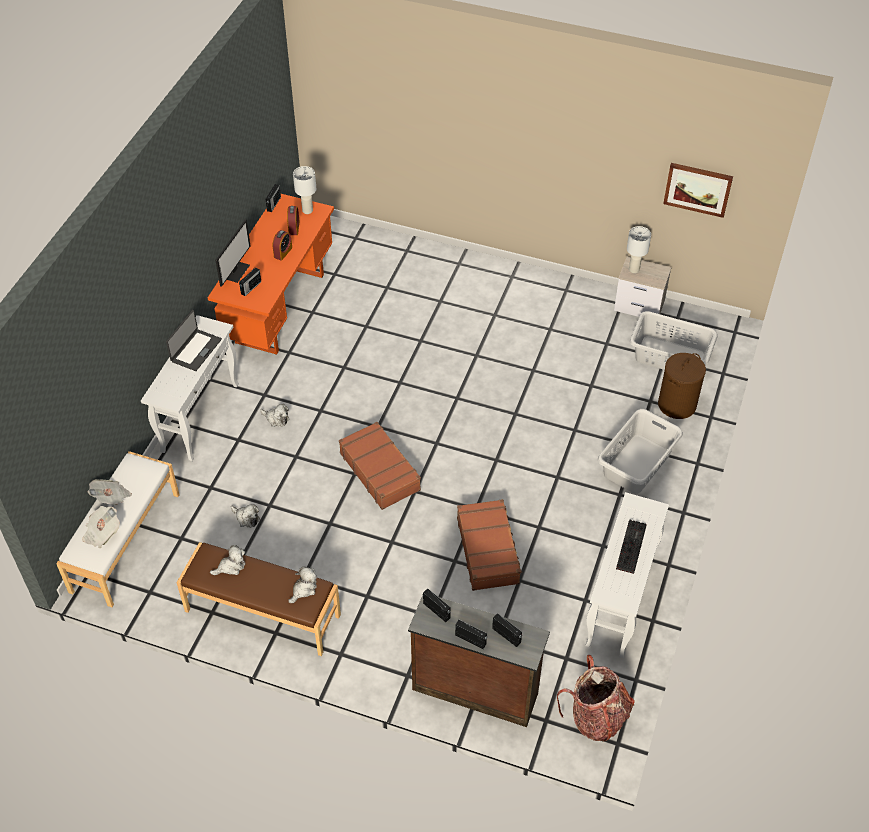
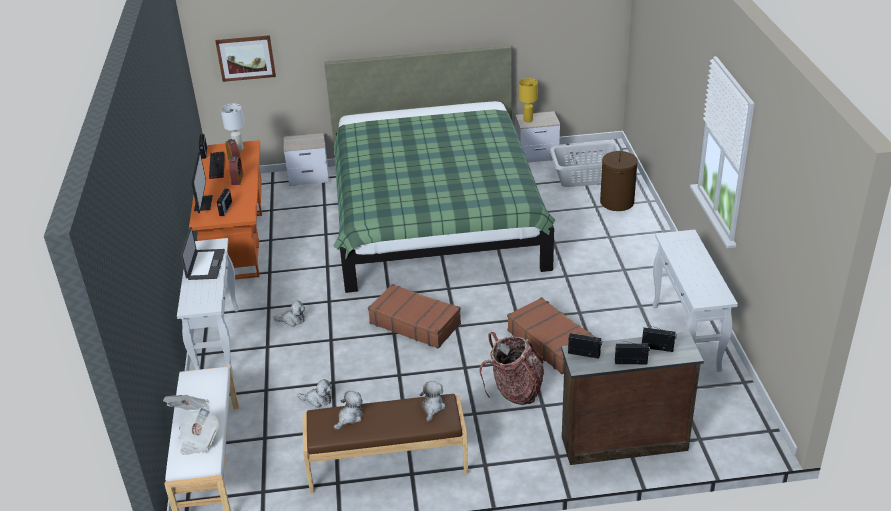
camera: 25 degrees left, 15 degrees down
(394, 245) = (309, 177): none -> nightstand
(482, 346) = (435, 216): none -> green bed
(596, 717) = (736, 420): backpack -> backpack (515, 390)
(630, 546) = (691, 263): keyboard -> keyboard (216, 166)
(634, 269) = (528, 120): white table lamp -> yellow table lamp
(636, 464) = (619, 247): grey laundry basket -> none
(697, 189) = (563, 28): picture -> picture (246, 58)

